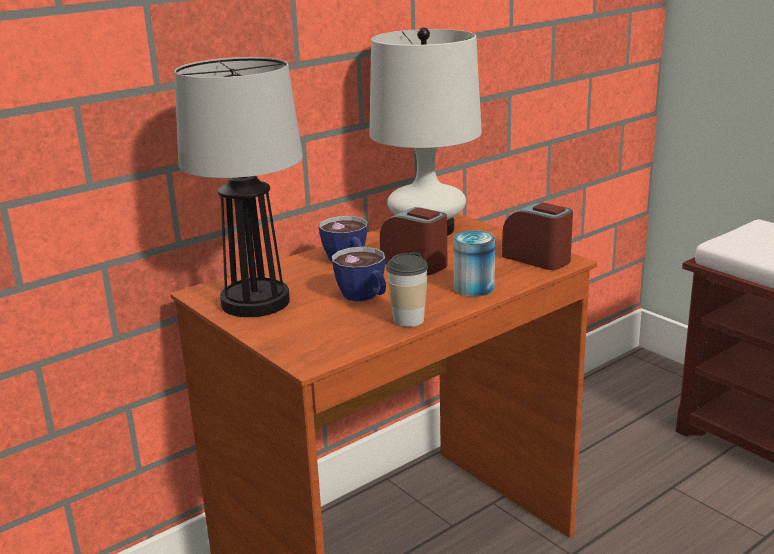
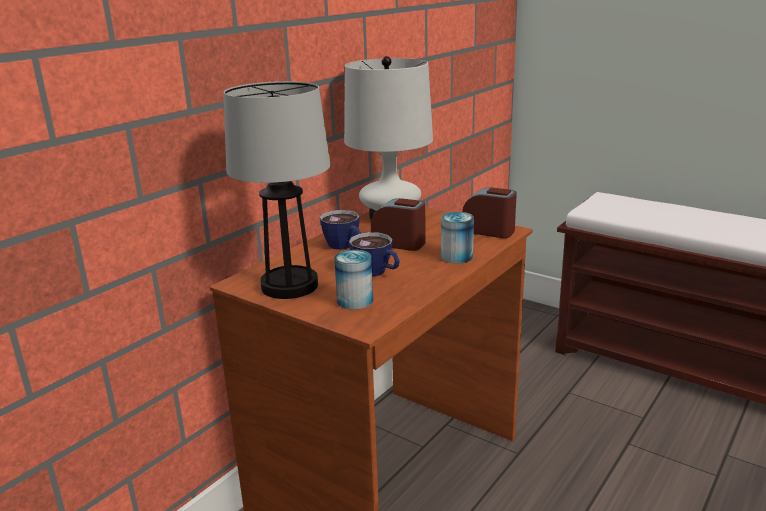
camera: 15 degrees left, 0 degrees up
(317, 328) = (355, 301): none -> can
(408, 320) = (423, 286): cup -> none

